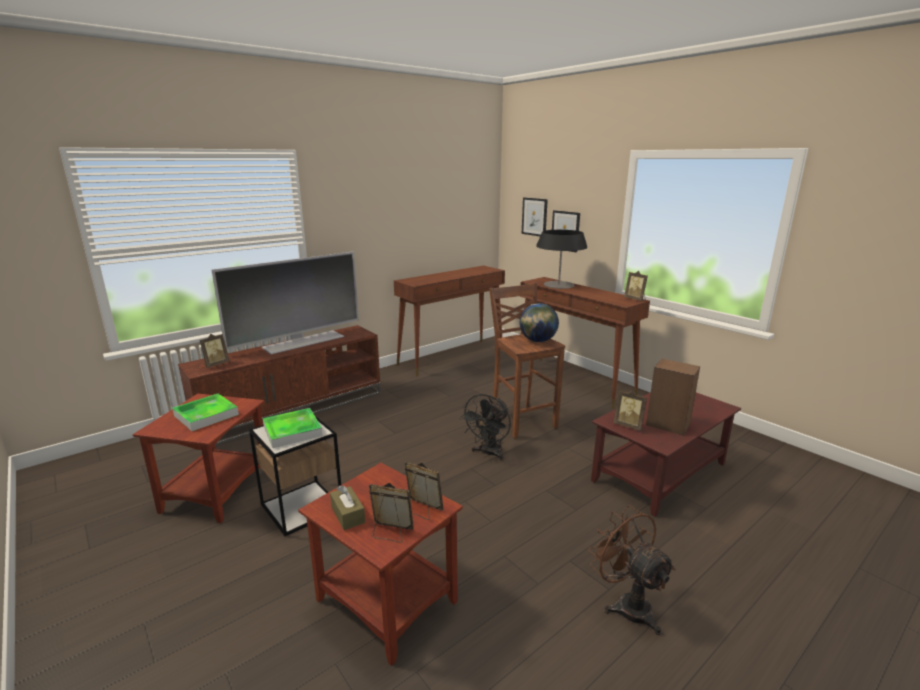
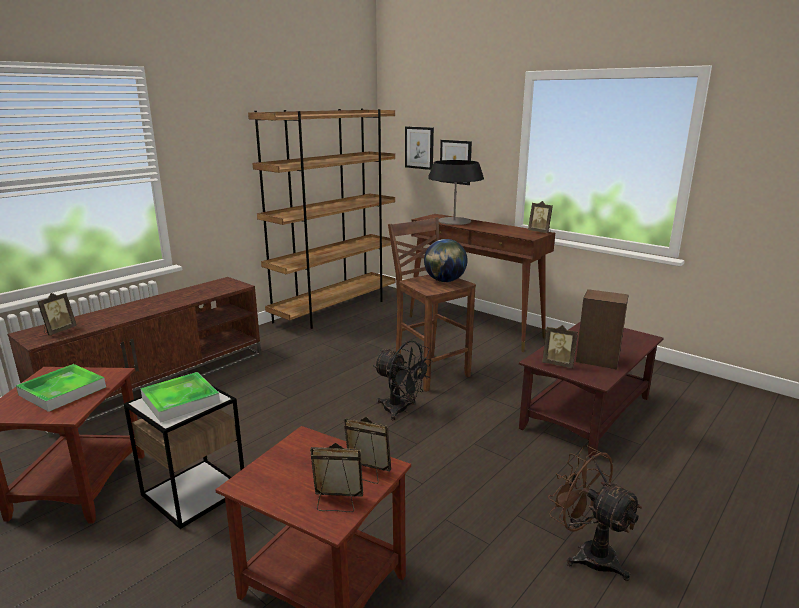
camera: 10 degrees left, 0 degrees up
(303, 342) = (165, 298): television -> none
(348, 514) = (279, 488): brown tissue box -> none
(452, 357) = (335, 309): brown console table -> brown bookcase
(488, 453) = (401, 410): black fan -> black fan turned 75 degrees counterclockwise

